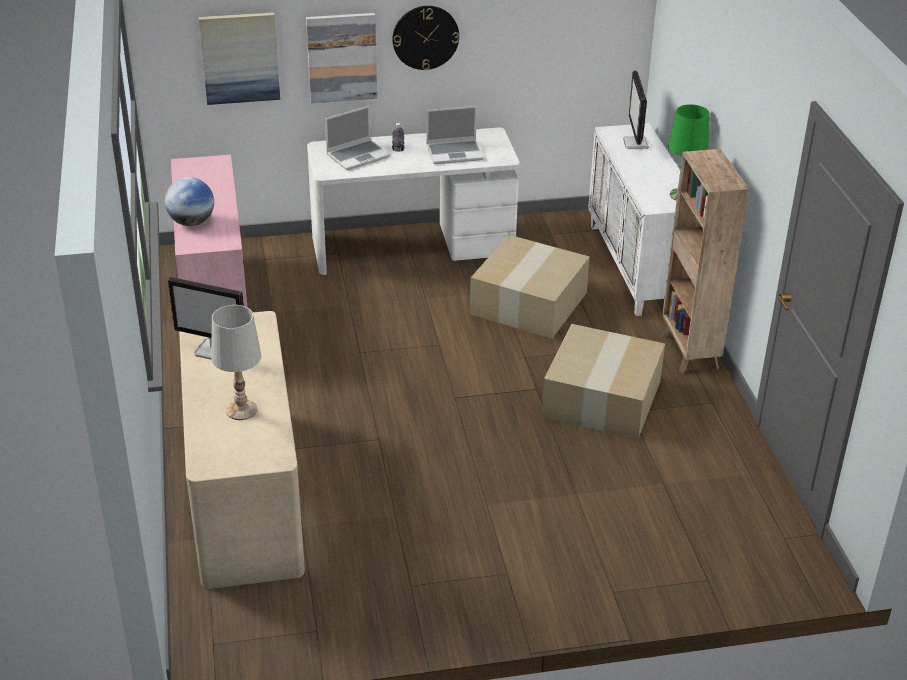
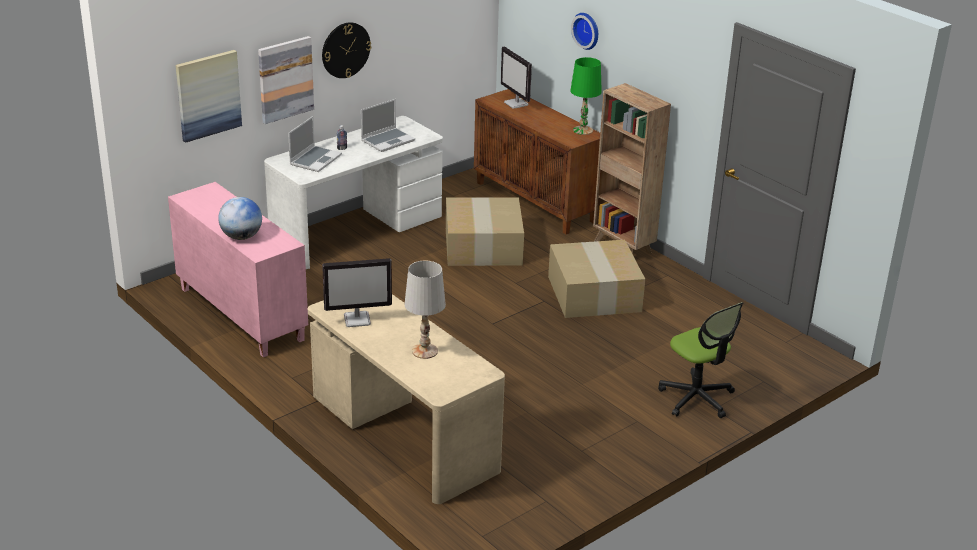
camera: 30 degrees left, 5 degrees down
(604, 571) = (696, 398): none -> office chair
(637, 267) = (536, 202): white cabinet -> brown cabinet
(706, 71) = (587, 30): none -> wall clock

